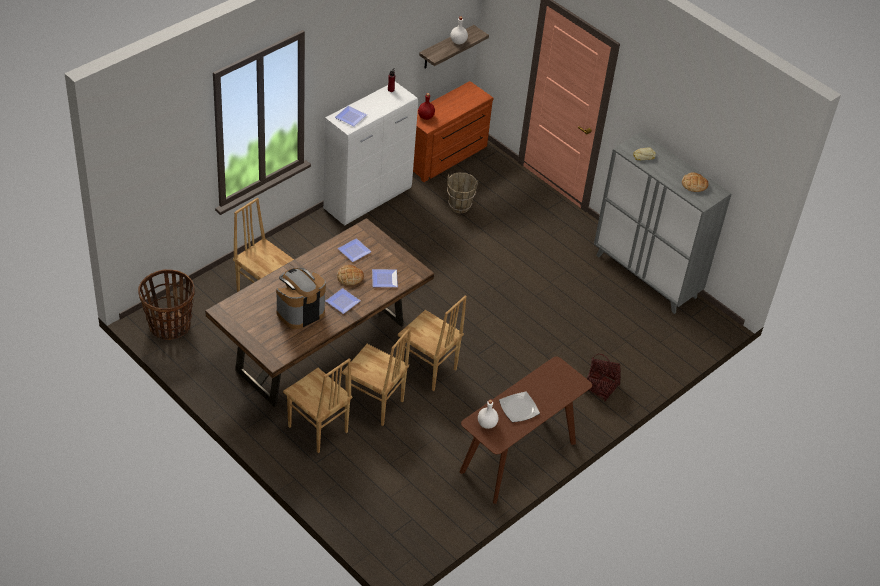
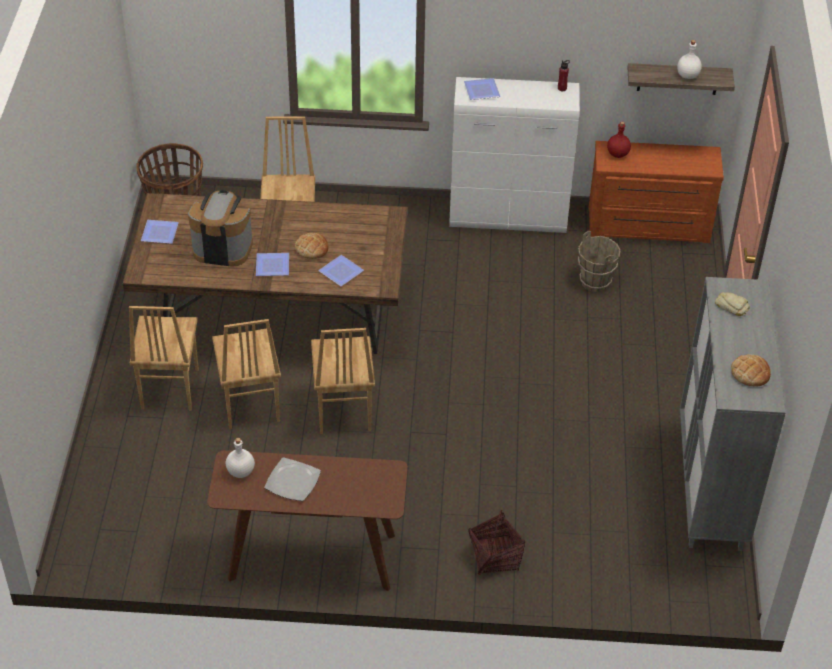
camera: 50 degrees right, 0 degrees up
(355, 251) = (351, 229): plate -> plate (160, 234)

